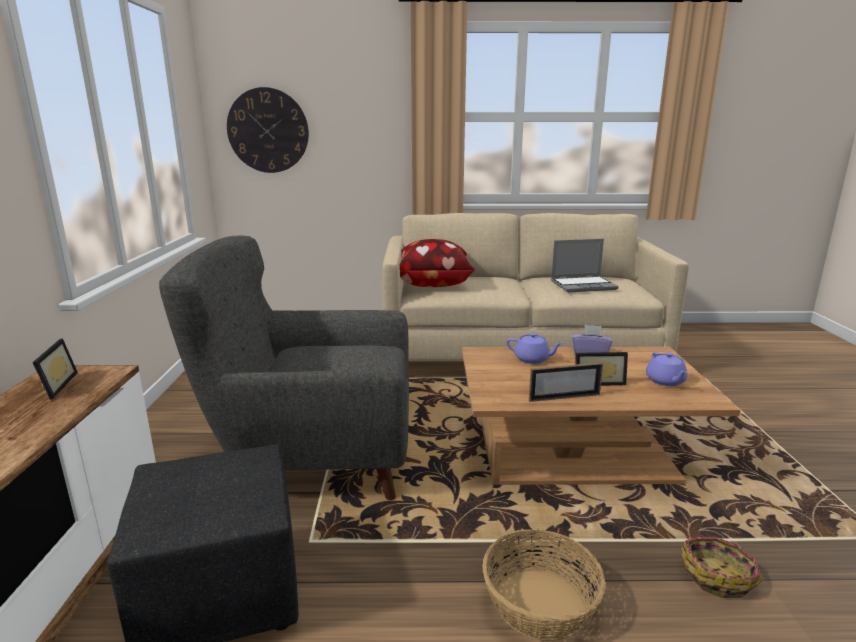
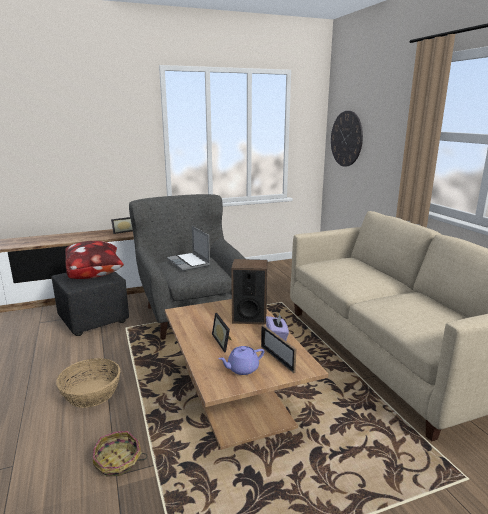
camera: 70 degrees right, 0 degrees up
(432, 284) = (339, 263): pillow -> pillow (95, 274)
(532, 359) = (249, 317): purple teapot -> speaker
(564, 397) = (192, 332): picture frame -> picture frame (277, 359)
(583, 285) = (416, 312): laptop -> laptop (189, 262)

